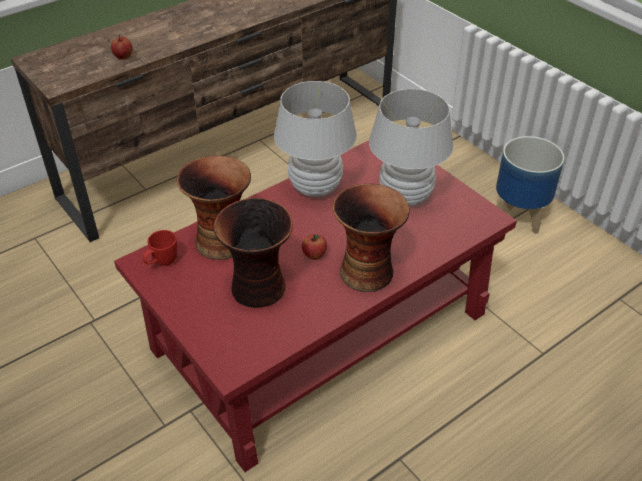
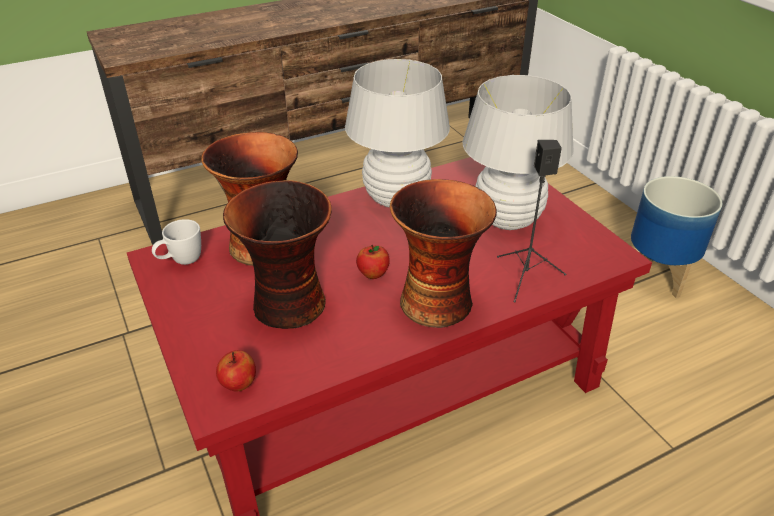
camera: 10 degrees right, 5 degrees down
(123, 57) = (205, 38): apple -> apple (238, 384)
(161, 263) = (181, 261): red mug -> white mug
(427, 244) = (525, 277): none -> black speaker

